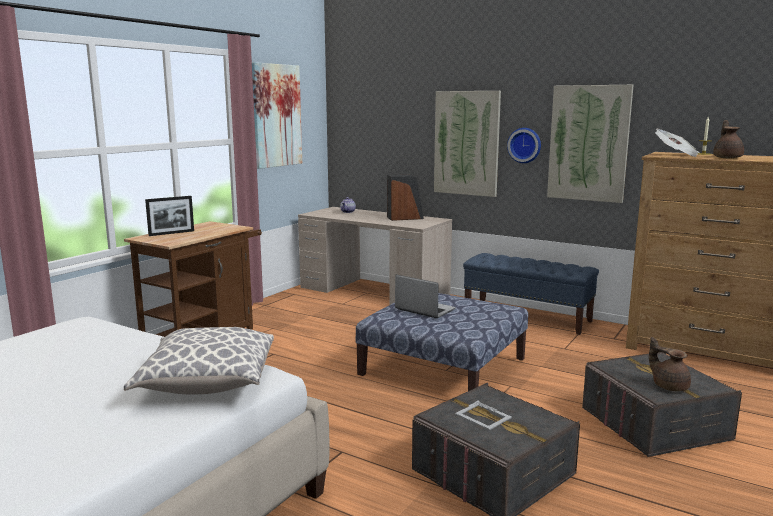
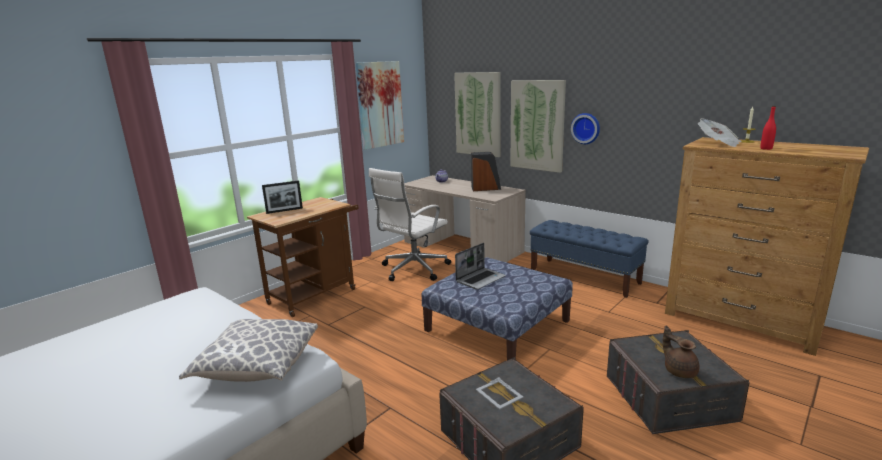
camera: 10 degrees right, 5 degrees up
(321, 315) = (413, 269): none -> white office chair
(424, 309) = (480, 279): laptop -> laptop turned 90 degrees clockwise
(588, 143) = (642, 128): picture -> picture (478, 114)
(727, 158) = (766, 148): brown teapot -> red bottle

